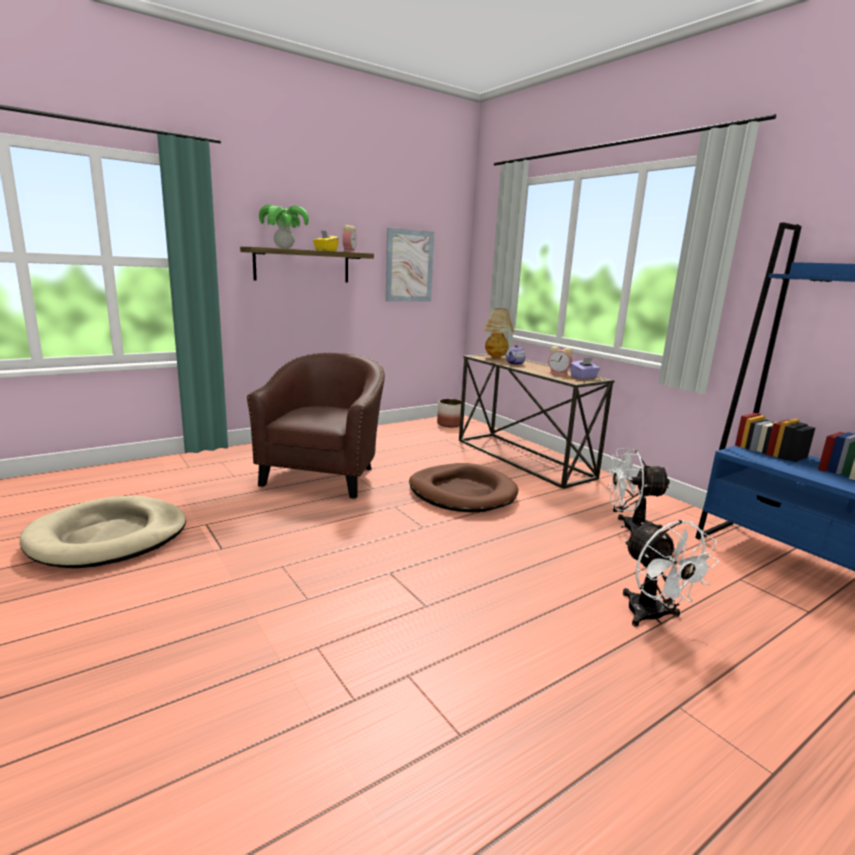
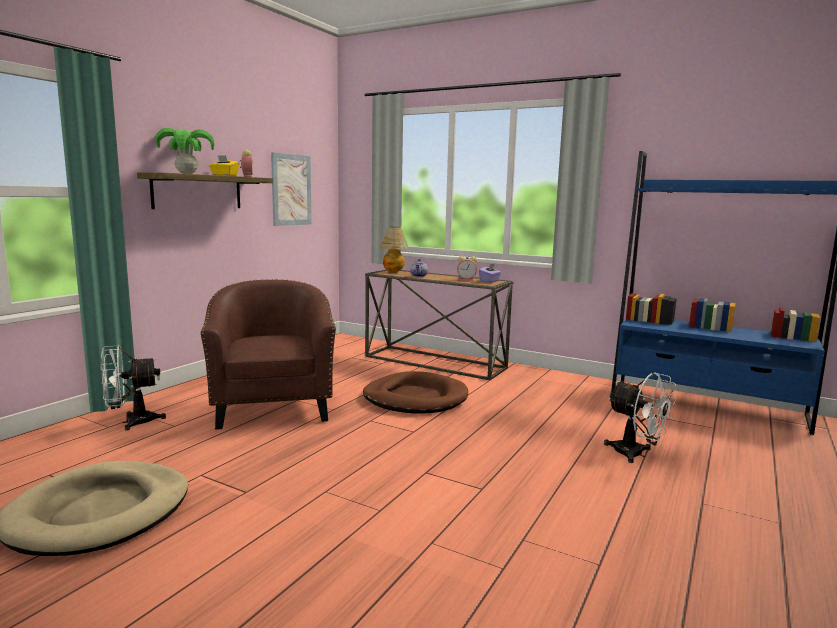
camera: 25 degrees left, 5 degrees down
(450, 424) = (342, 343): planter -> none
(629, 528) = (563, 399): white fan -> white fan (131, 422)

